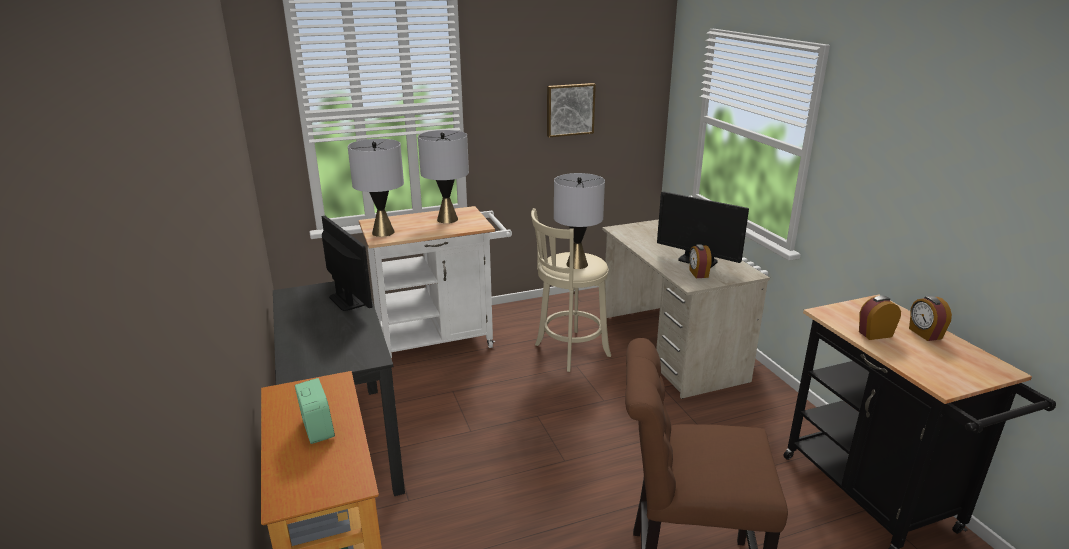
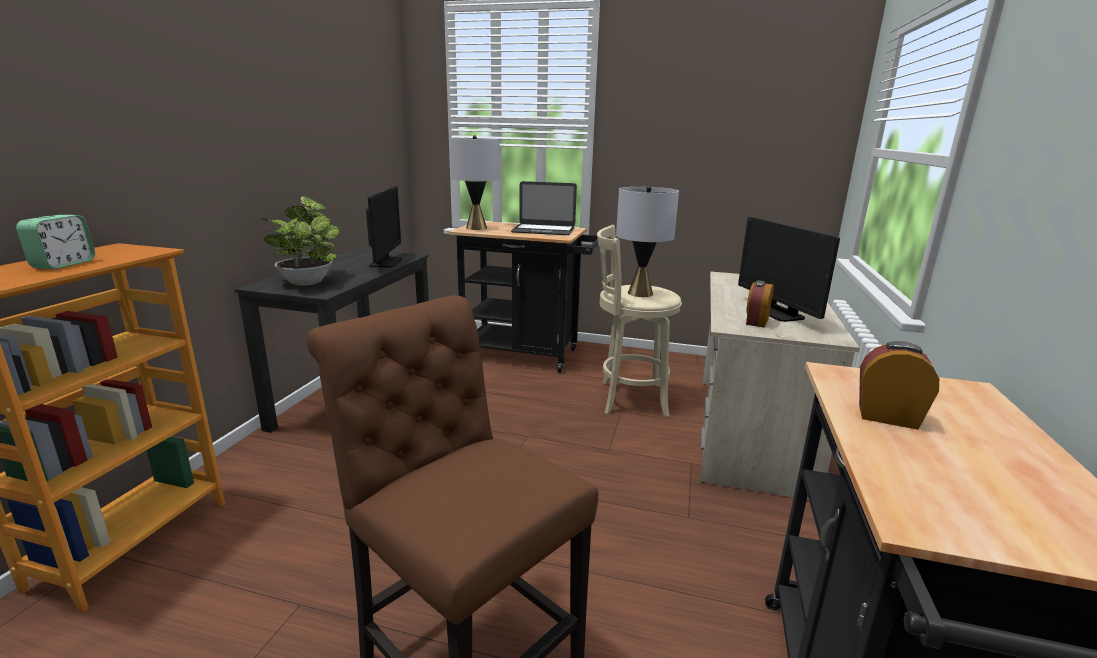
camera: 35 degrees right, 5 degrees down
(328, 350) = (307, 281): none -> potted plant
(442, 340) = (527, 355): white cart -> black cart
(447, 219) = (543, 230): grey table lamp -> laptop
(569, 109) = (715, 140): picture -> none
(924, 334) = (1005, 447): alarm clock -> none

